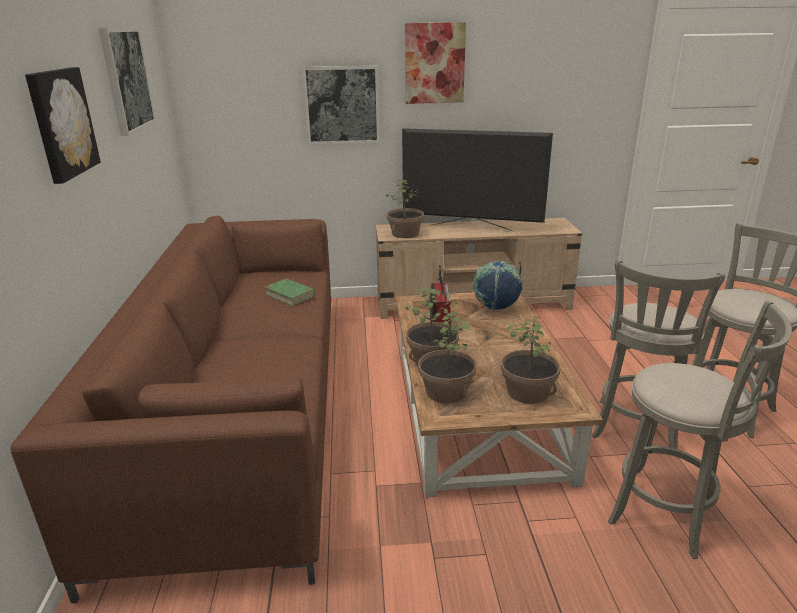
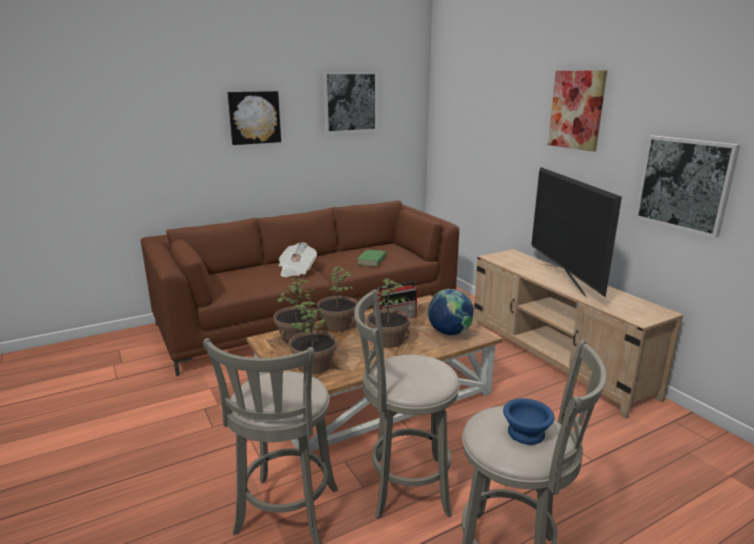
camera: 65 degrees right, 5 degrees down
(264, 347) = (296, 270): none -> newspaper
(342, 105) = (508, 139): picture -> picture (684, 184)
(405, 234) = (506, 260): potted plant -> potted plant (387, 340)
(755, 299) = (525, 432): none -> blue bowl

